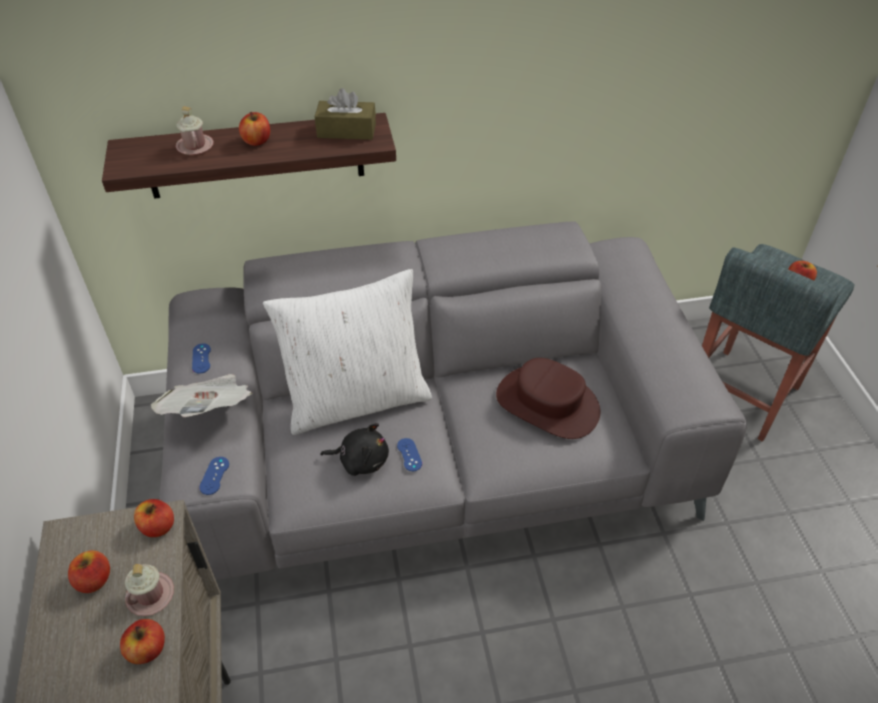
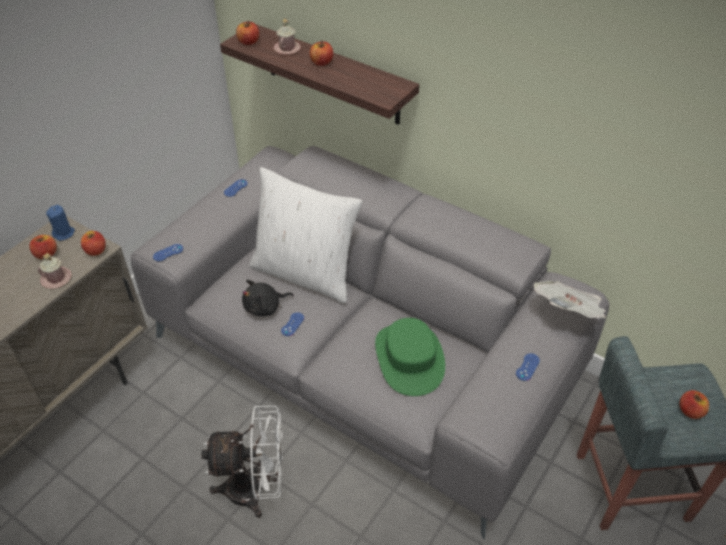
camera: 45 degrees right, 0 degrees up
(84, 540) = (64, 233): none -> blue candle
(147, 649) = (27, 301): apple -> apple (249, 42)
(210, 411) = (206, 219): newspaper -> newspaper (569, 312)
(346, 131) = (378, 83): brown tissue box -> none
(361, 460) = (265, 307): black plush toy -> black plush toy turned 105 degrees clockwise
(491, 655) = (255, 489): none -> white fan
(547, 403) = (409, 358): brown hat -> green hat
(668, 331) = (527, 367): none -> blue game controller

